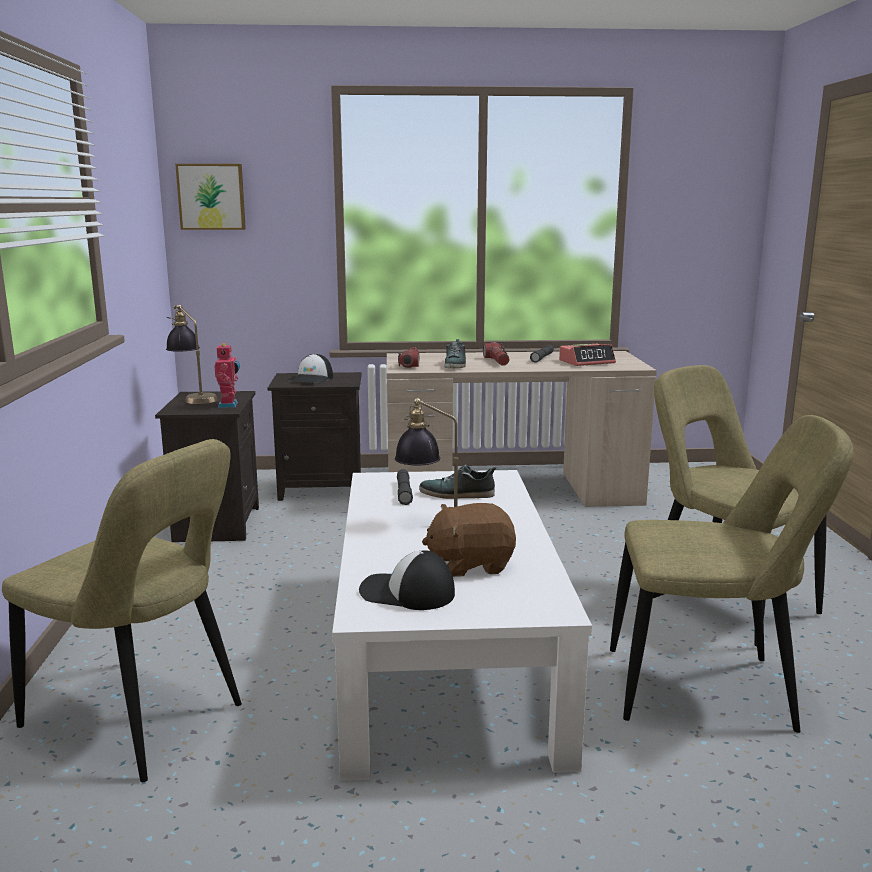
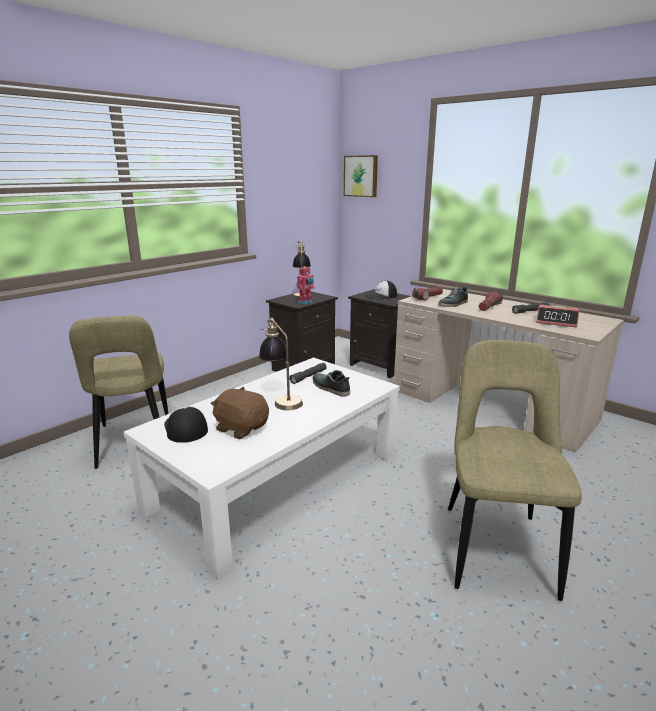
camera: 45 degrees right, 5 degrees up
(708, 690) = (367, 590): beige chair -> none

